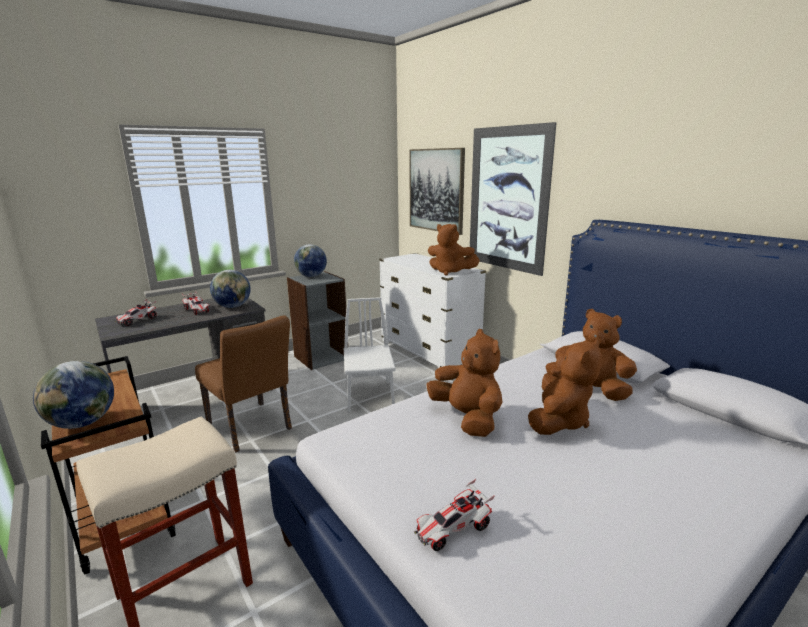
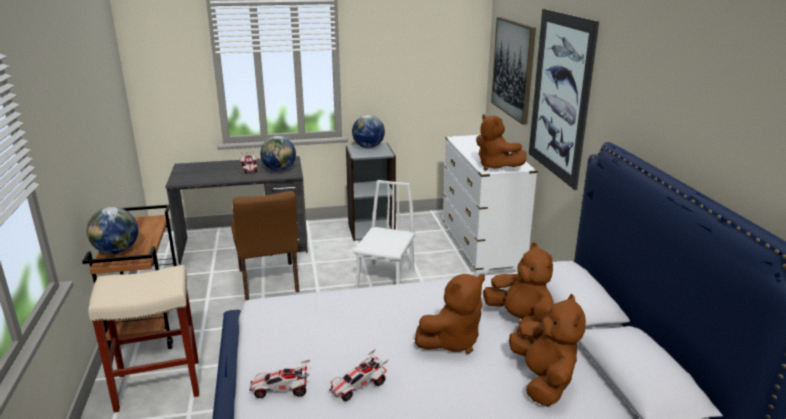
camera: 25 degrees right, 5 degrees up
(137, 320) = (201, 171): toy car -> toy car (358, 387)
(467, 418) = (378, 318): brown plush toy -> brown plush toy (543, 381)

